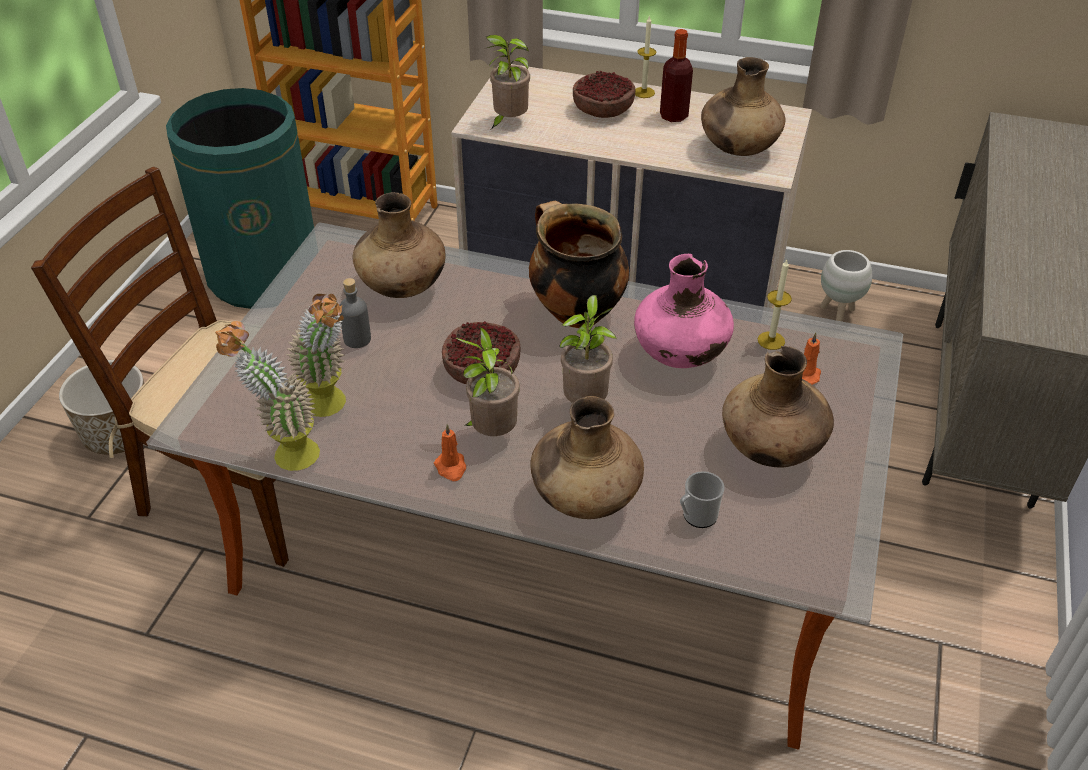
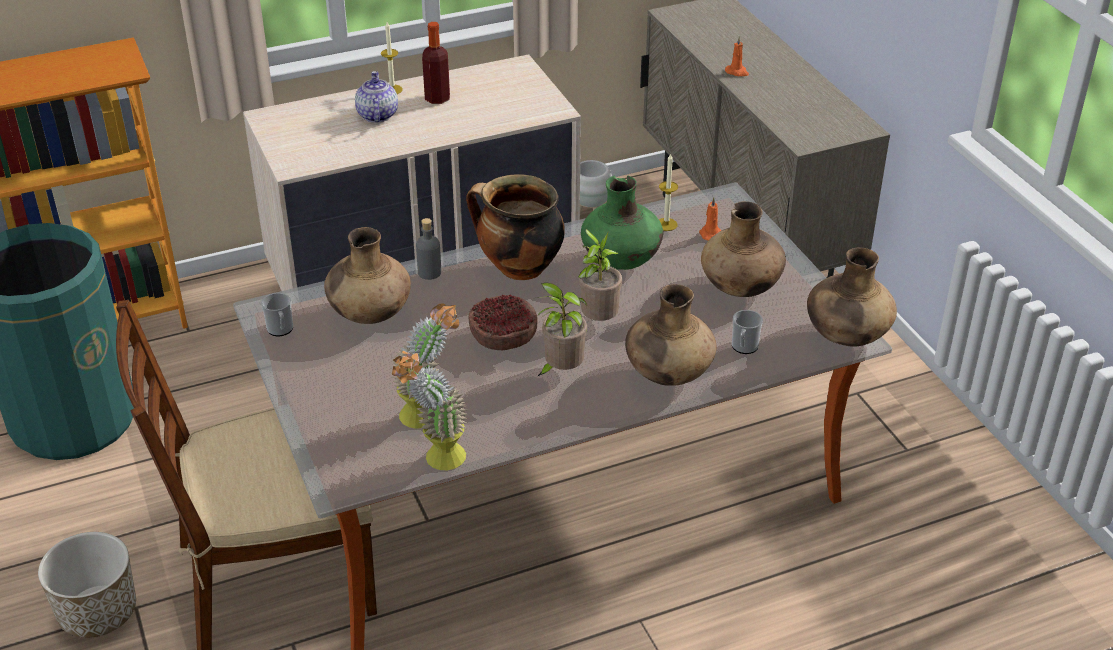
camera: 40 degrees left, 5 degrees down
(320, 264) = (281, 330): none -> mug
(357, 339) = (385, 364): grey bottle -> grey bottle (429, 272)
(451, 468) = (562, 405): orange candle -> orange candle (737, 72)
(508, 122) = (315, 155): potted plant -> none
(602, 109) = (376, 115): bowl -> teapot
(680, 355) = (621, 261): pink vase -> green vase
(737, 149) = (513, 103): brown vase -> brown vase (846, 336)

